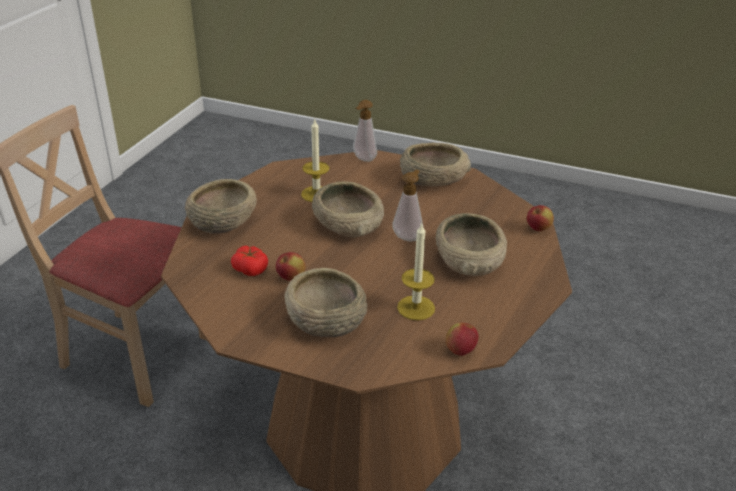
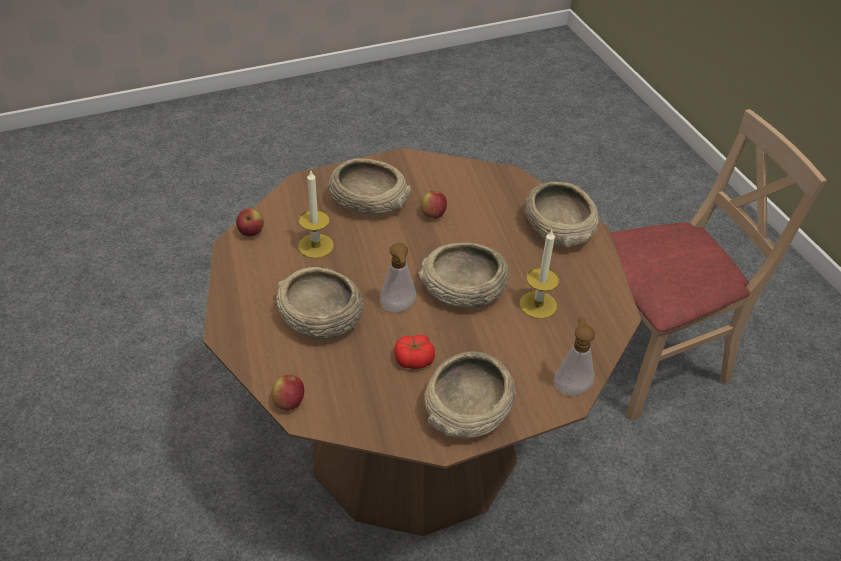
camera: 135 degrees right, 10 degrees up
(250, 269) = (470, 204): tomato -> tomato (414, 359)

